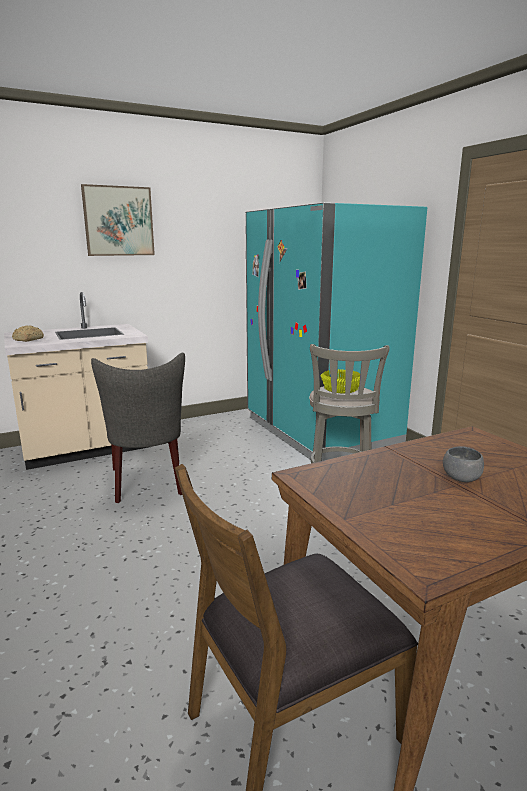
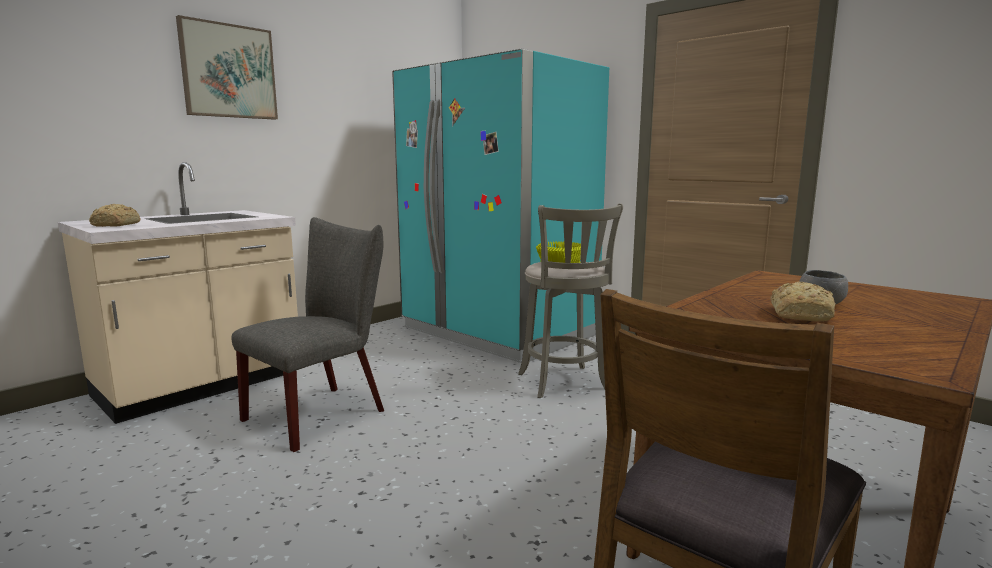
camera: 20 degrees left, 5 degrees down
(148, 483) = (323, 412): grey chair -> grey chair turned 105 degrees counterclockwise
(420, 489) = (801, 315): none -> bread

